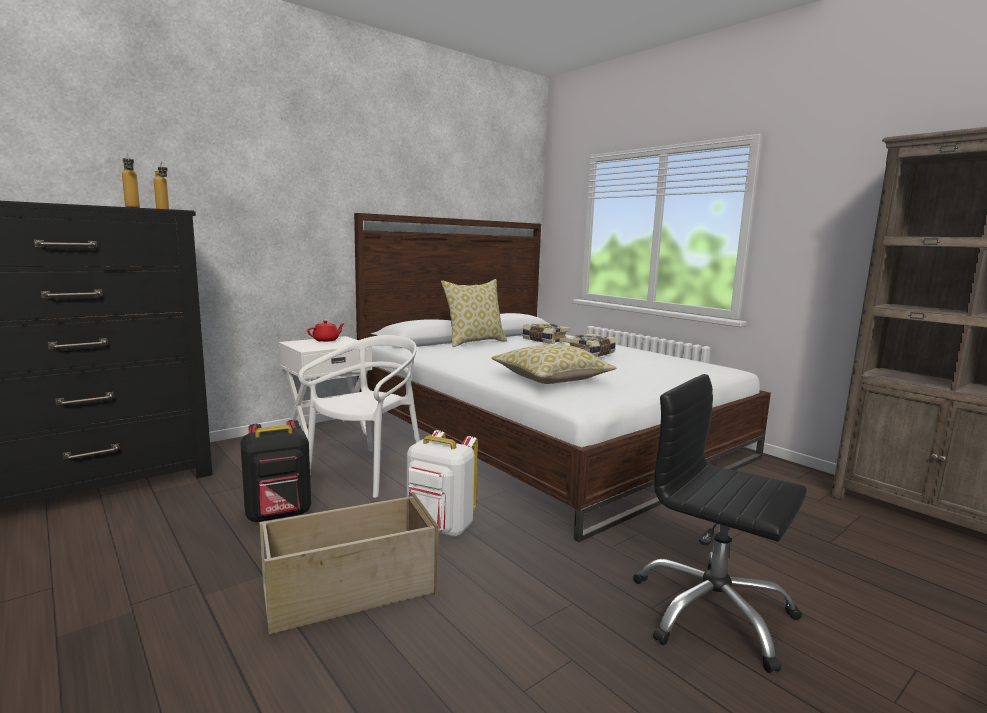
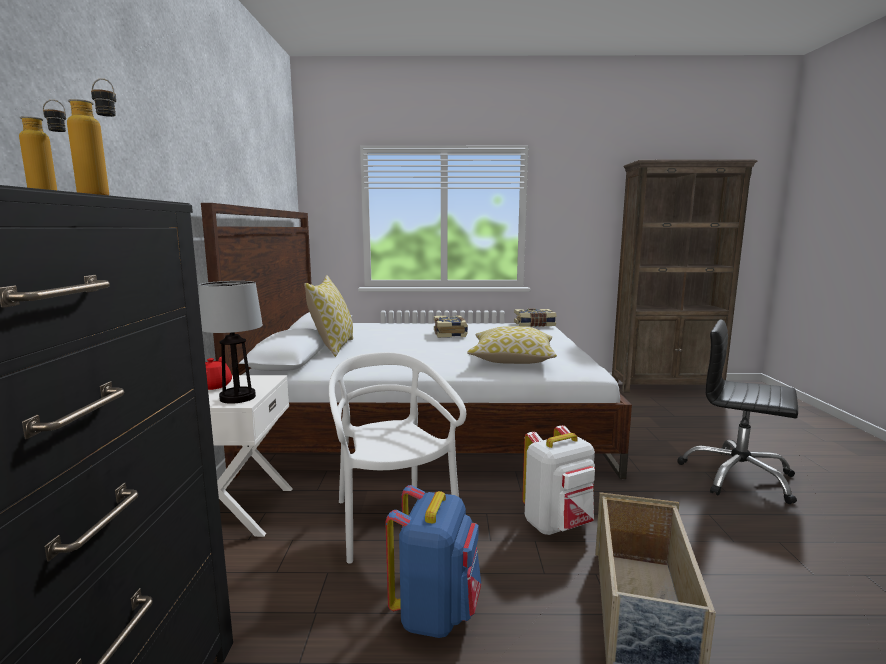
camera: 50 degrees left, 0 degrees up
(279, 515) = (436, 613): black backpack -> blue backpack
(312, 347) = (238, 398): none -> table lamp
(544, 340) = (377, 331): book -> book (534, 325)
(712, 612) = (737, 477): black office chair -> black office chair turned 45 degrees clockwise

